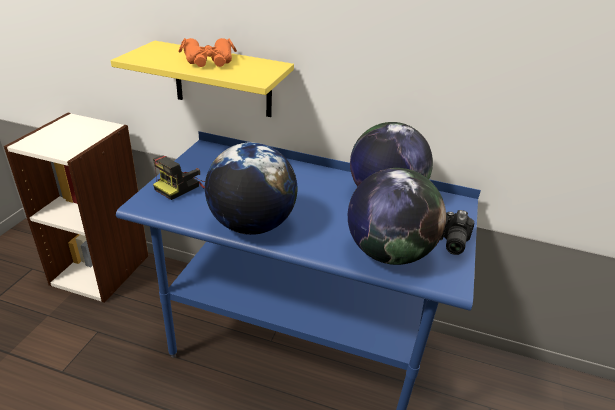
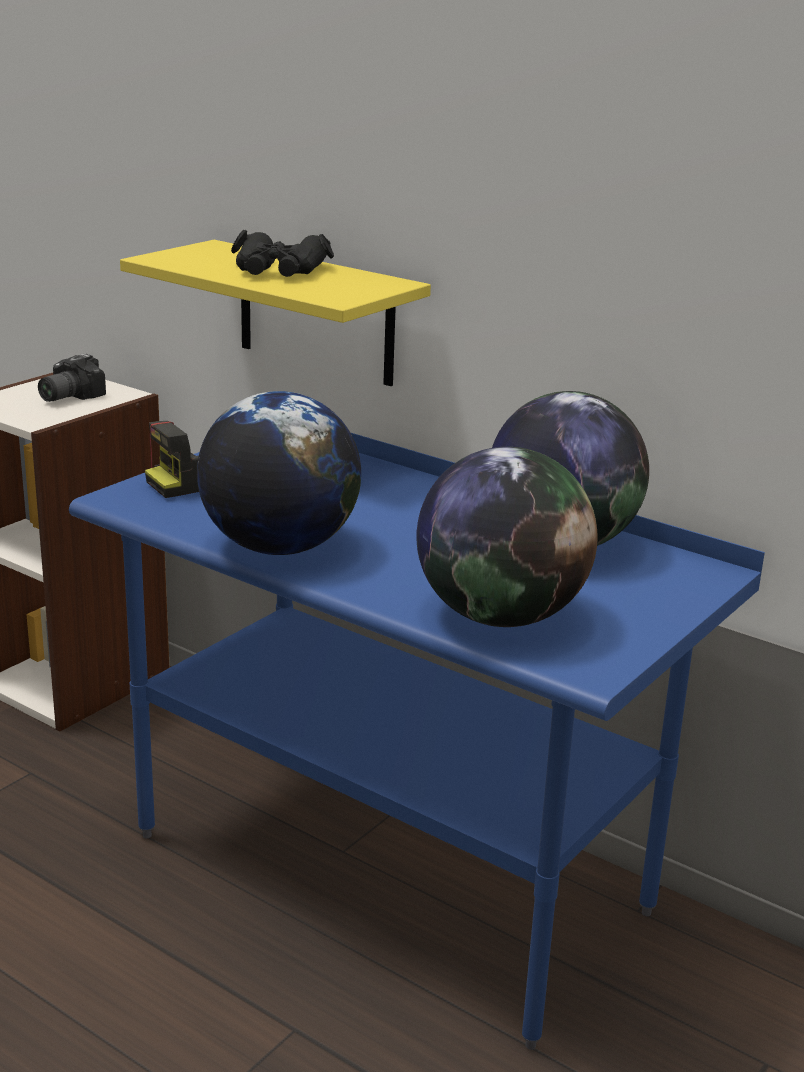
camera: 20 degrees right, 10 degrees down
(209, 61) = (279, 271): orange binoculars -> black binoculars
(449, 242) = (636, 620): camera -> camera (66, 396)

